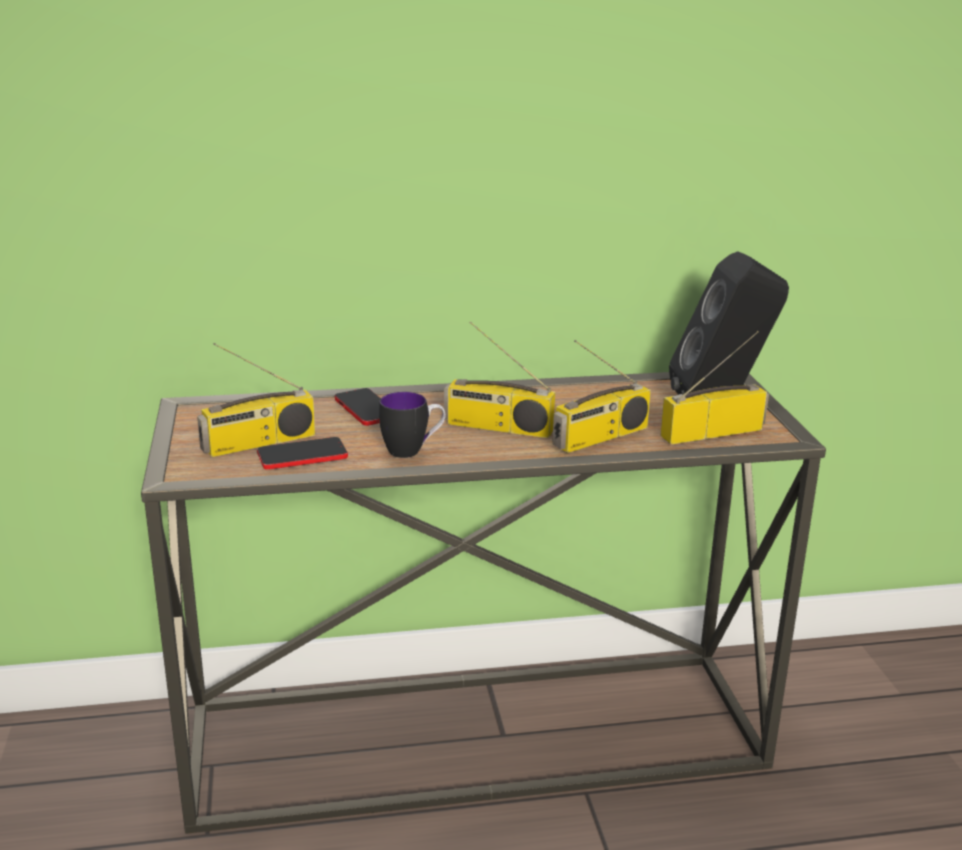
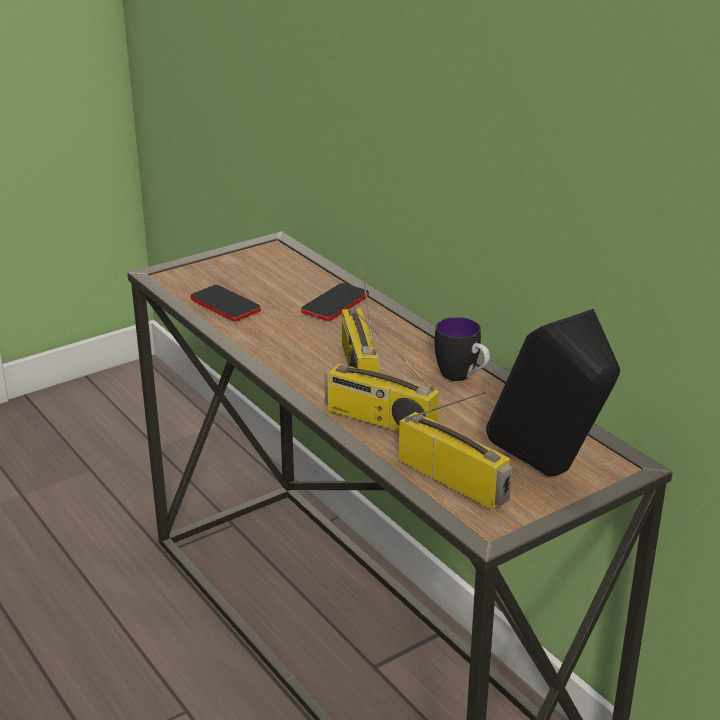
camera: 65 degrees right, 5 degrees up
(258, 443) = (236, 285): radio -> none
(413, 450) = (271, 343): mug -> mug (462, 377)

